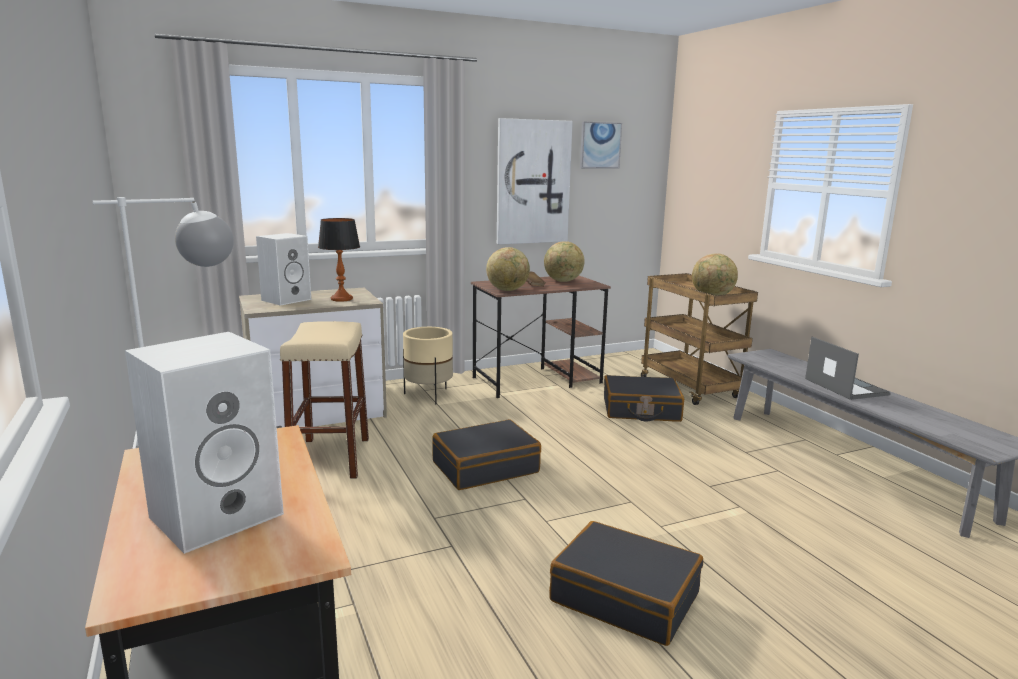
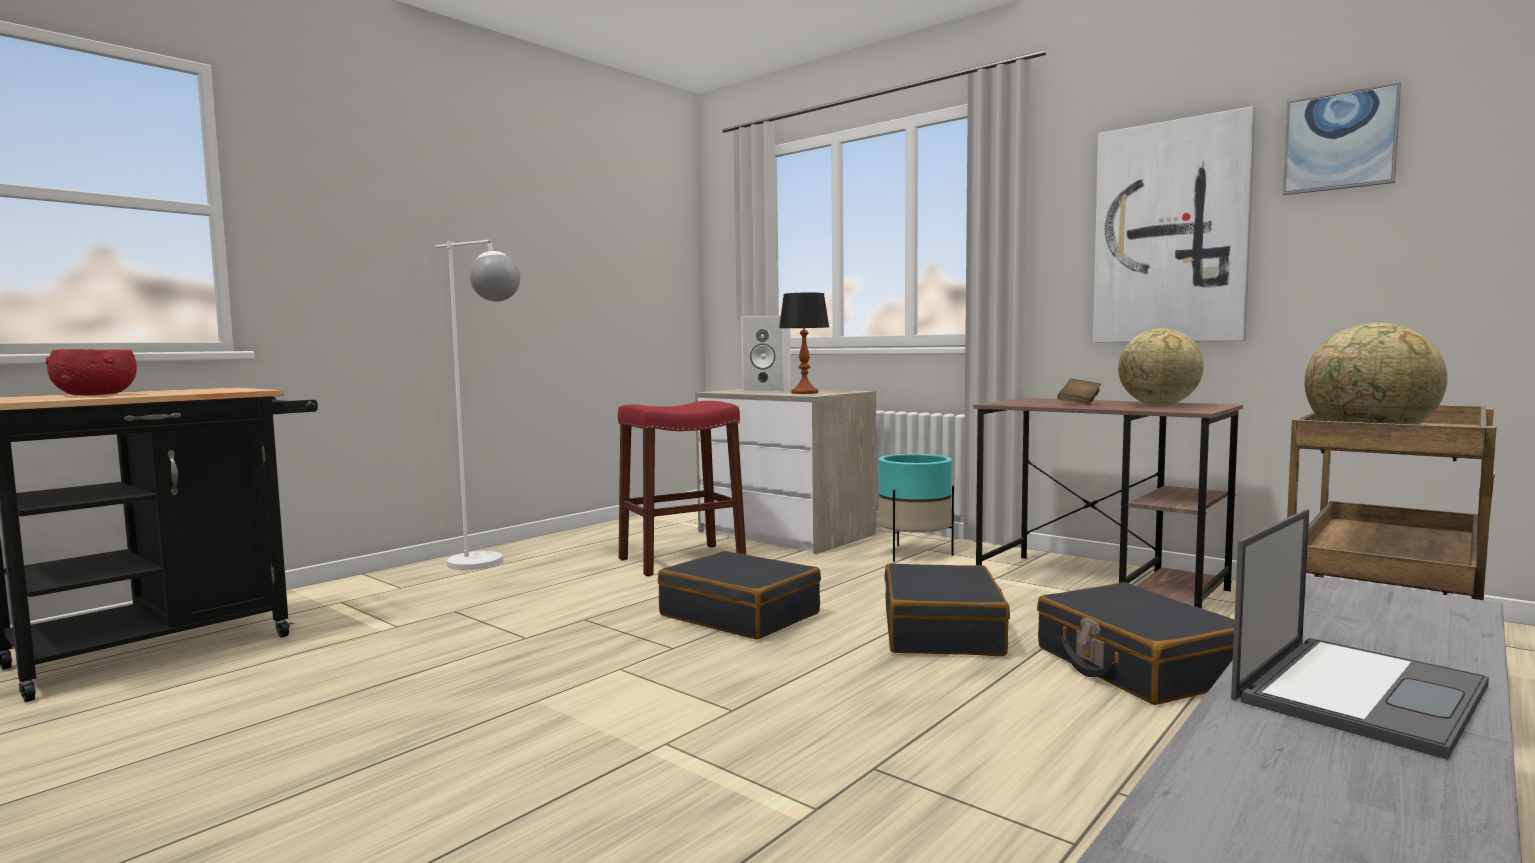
camera: 65 degrees right, 10 degrees down
(218, 513) = (97, 395): white speaker -> red bowl
(330, 458) = (681, 559): beige stool -> red stool
(428, 395) = (914, 554): beige planter -> turquoise planter
(507, 290) = (1013, 403): globe -> none
(625, 597) = (437, 745): black suitcase -> black suitcase (942, 631)

